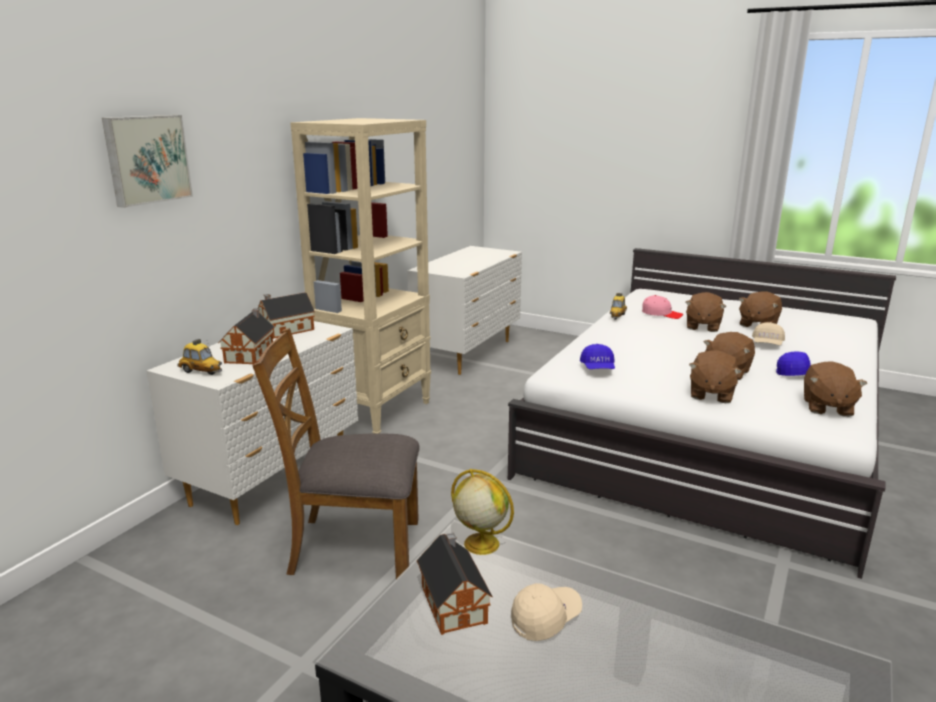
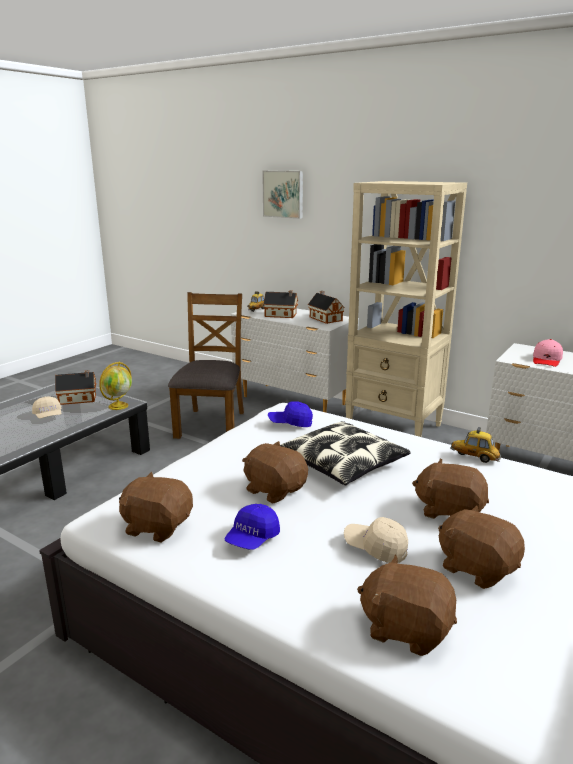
camera: 95 degrees right, 0 degrees up
(661, 314) = (500, 489): pink cap -> pink cap (546, 360)
(662, 350) = (343, 463): none -> pillow
(710, 394) = (218, 467): brown plush toy -> brown plush toy (406, 628)

